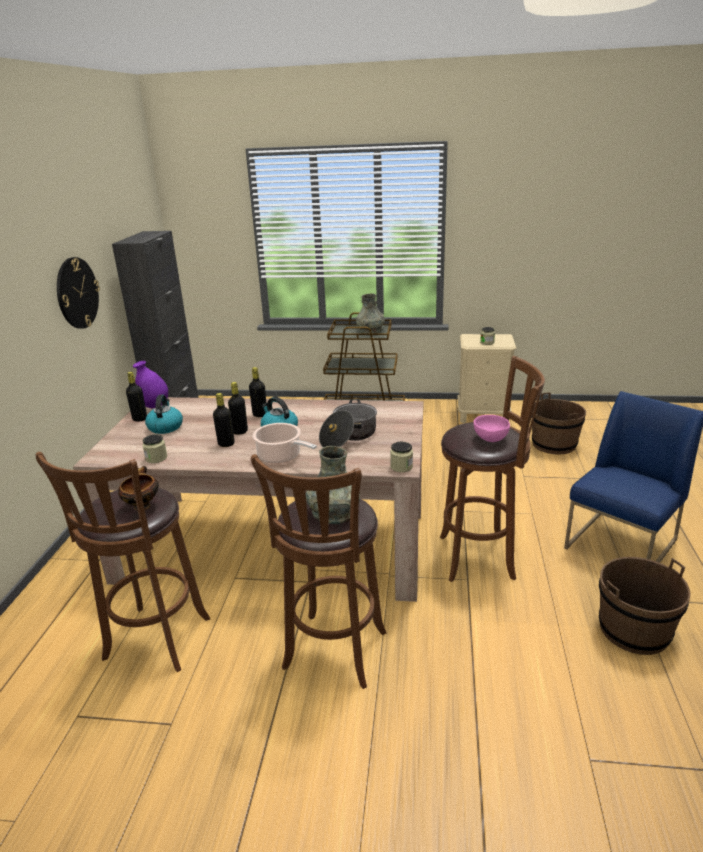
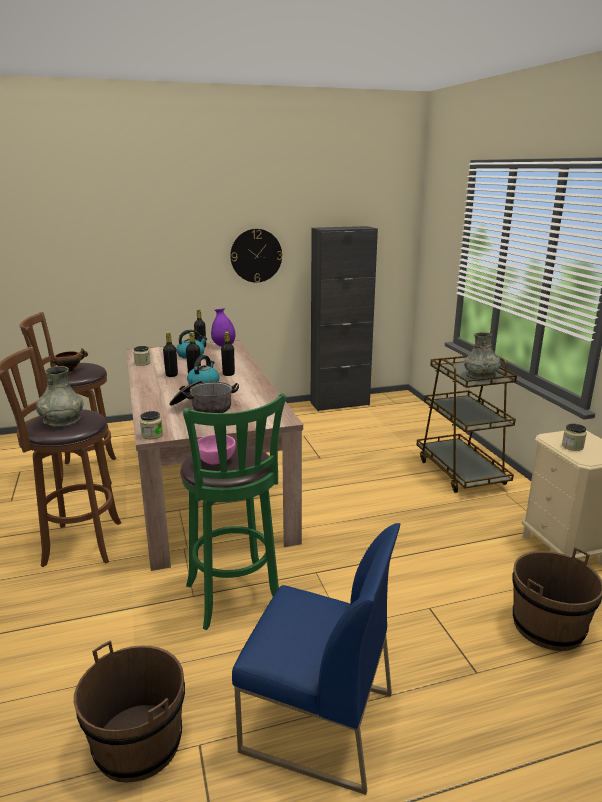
camera: 65 degrees right, 5 degrees down
(281, 456) = (157, 393): cooking pot -> none
(481, 556) = (235, 599): brown stool -> green stool

